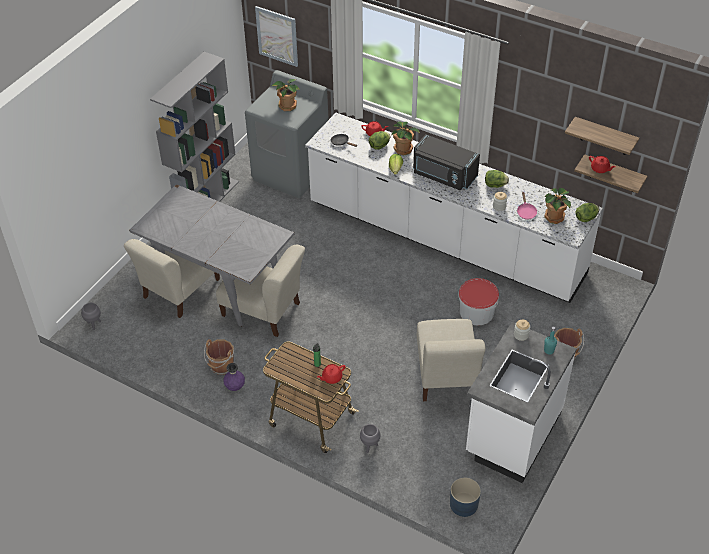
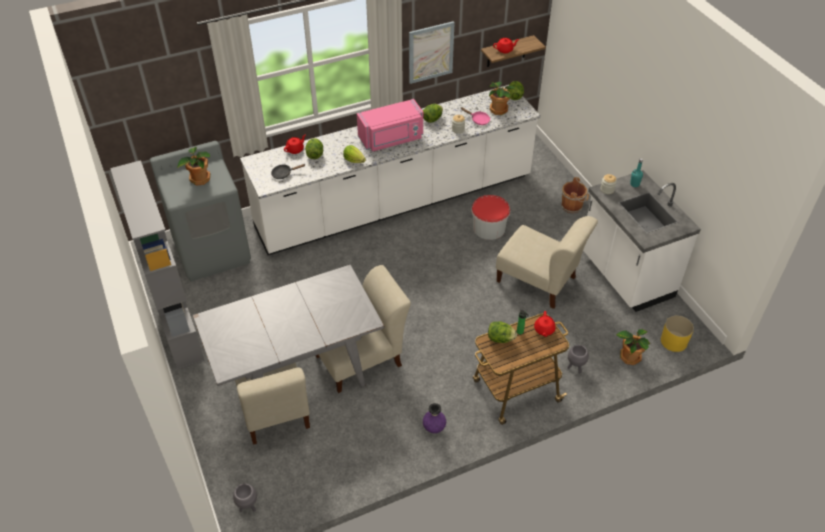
camera: 55 degrees left, 0 degrees up
(221, 367) = (401, 426): brown bucket -> none
(277, 36) = (140, 119): picture -> picture (430, 52)
(299, 355) = (500, 339): none -> lettuce
(403, 149) = (335, 144): potted plant -> potted plant (629, 356)
(443, 175) = (391, 139): black microwave -> pink microwave
(464, 504) = (674, 341): blue planter -> yellow planter
(604, 137) = (496, 21): shelf -> none

